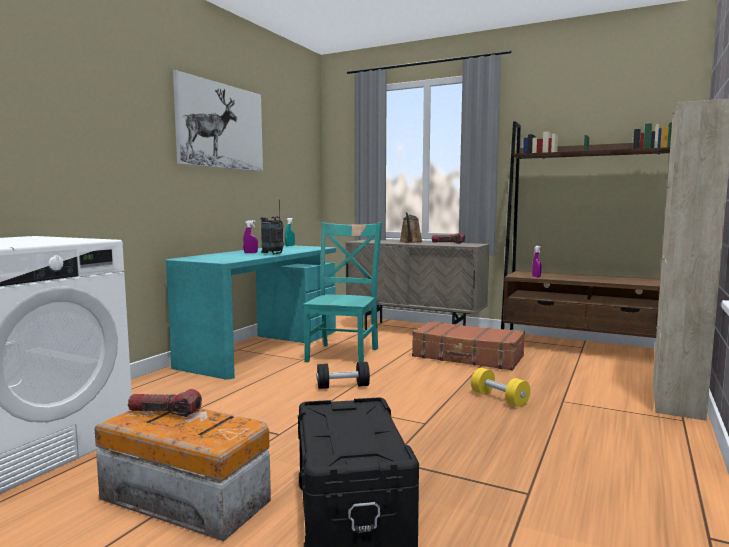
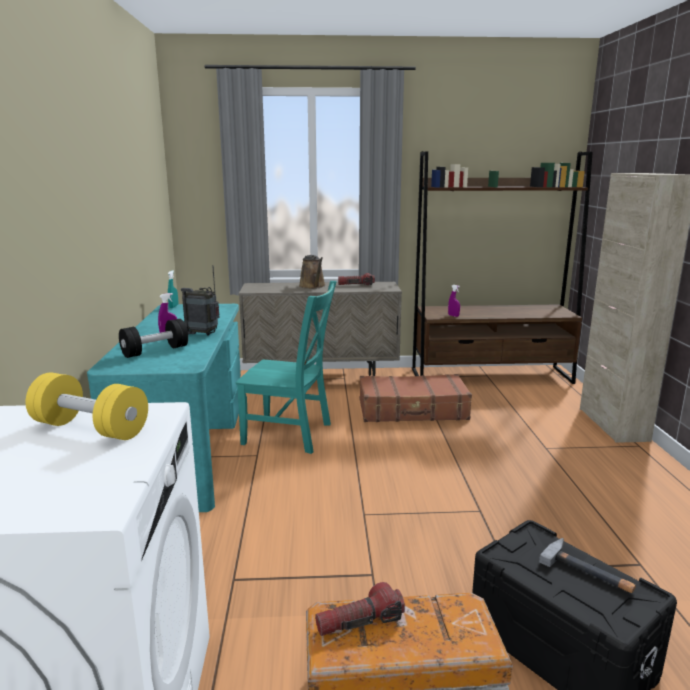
camera: 30 degrees left, 10 degrees up
(221, 126) = (100, 160): picture -> none
(343, 386) = (349, 484): black dumbbell -> black dumbbell (155, 351)
(344, 354) = (291, 434): turquoise chair -> turquoise chair turned 120 degrees clockwise
(371, 432) = (588, 571): none -> hammer
(499, 399) = (499, 459): yellow dumbbell -> yellow dumbbell (90, 428)

